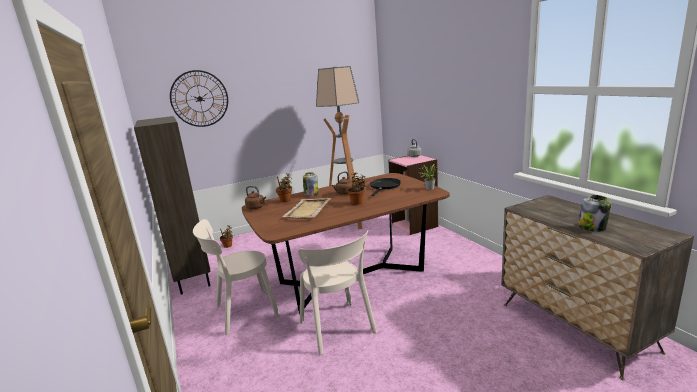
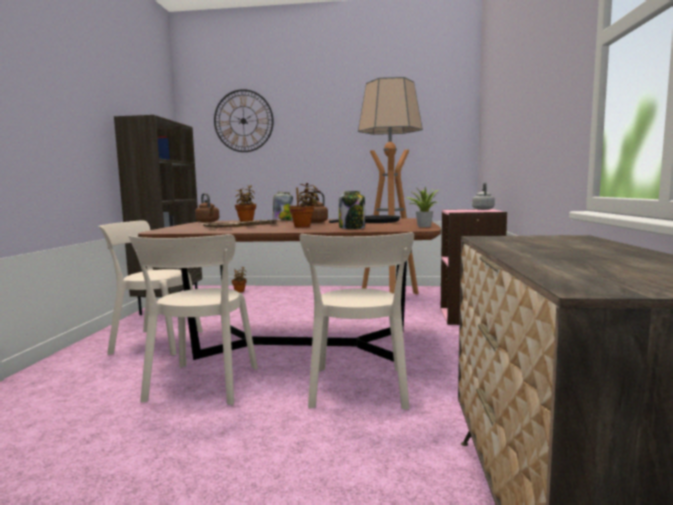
camera: 30 degrees right, 10 degrees down
(426, 296) = (358, 390): none -> beige chair
(592, 227) = (559, 259): jar -> jar (352, 228)

